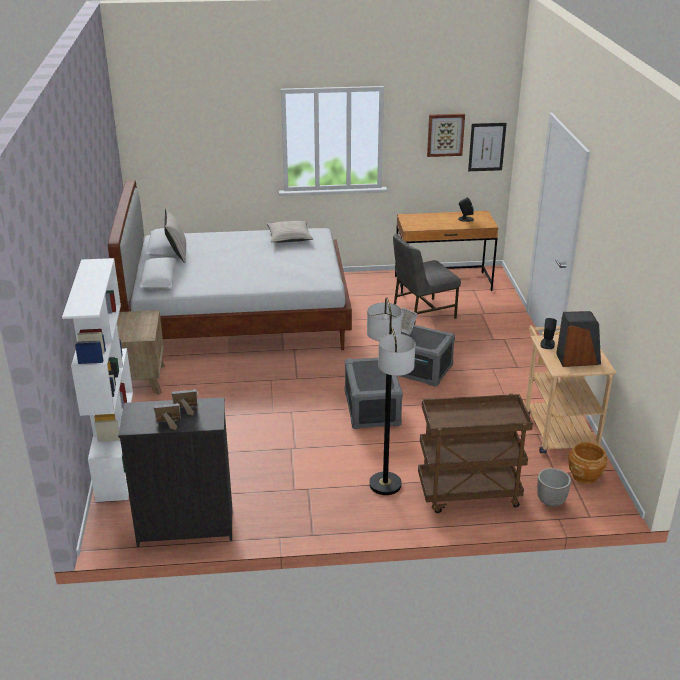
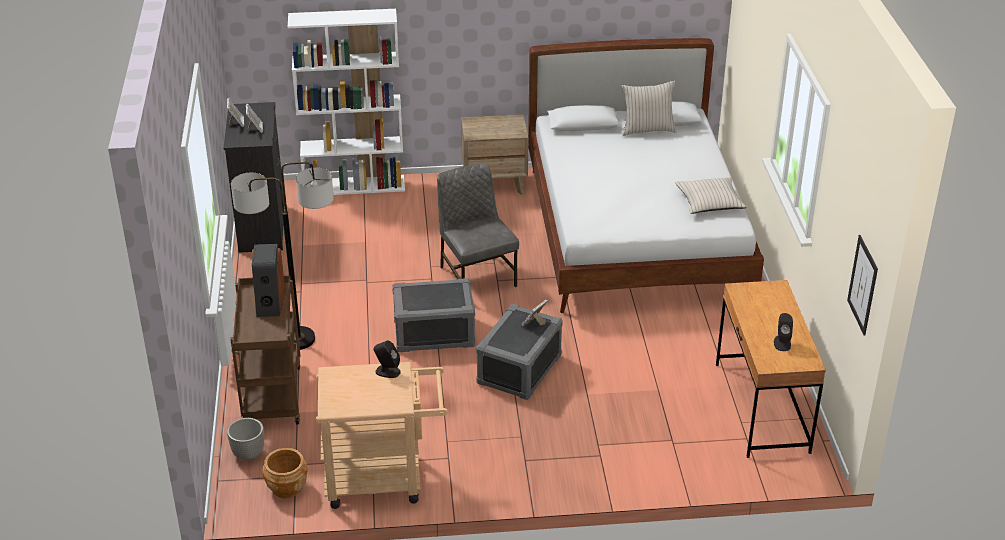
camera: 90 degrees right, 5 degrees up
(422, 313) = (664, 382): grey chair -> grey chair (476, 276)
(445, 134) = (845, 225): picture -> none
(578, 359) = (348, 391): speaker -> speaker (269, 302)

